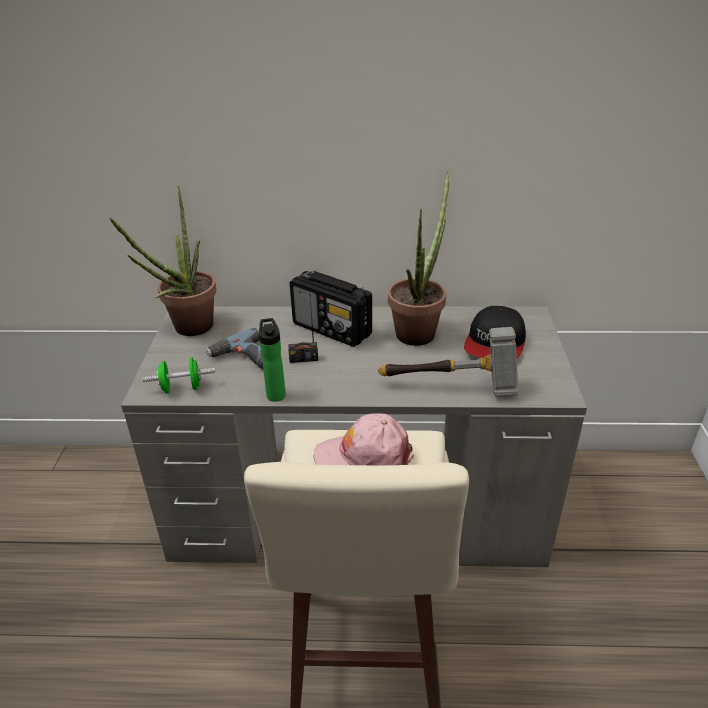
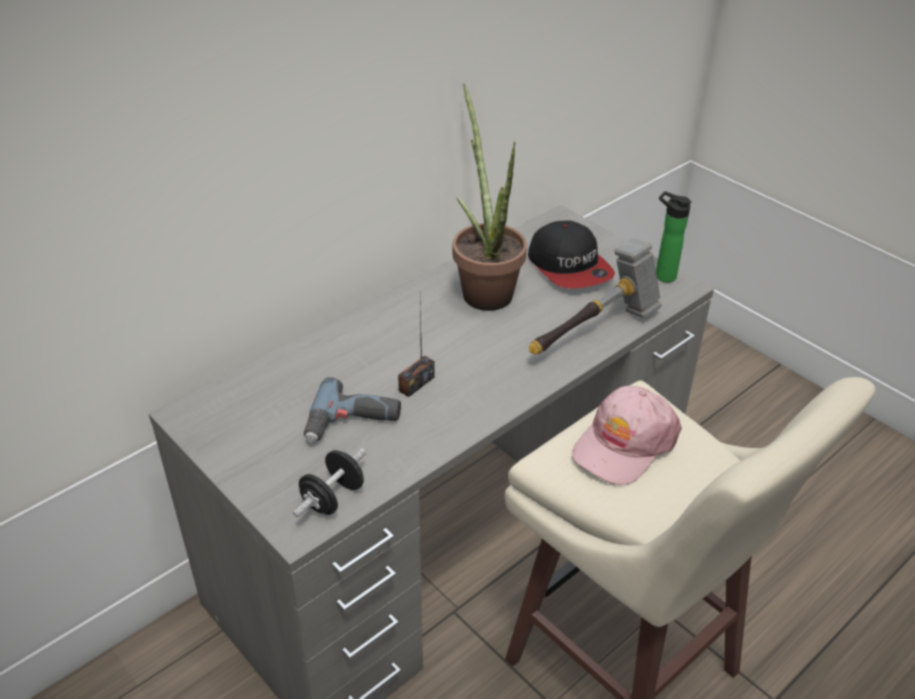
camera: 45 degrees left, 5 degrees up
(181, 388) = (333, 498): green dumbbell -> black dumbbell
(187, 330) = (226, 429): potted plant -> none
(275, 393) = (445, 438): bottle -> bottle (662, 275)
(332, 330) = (398, 335): radio -> none

